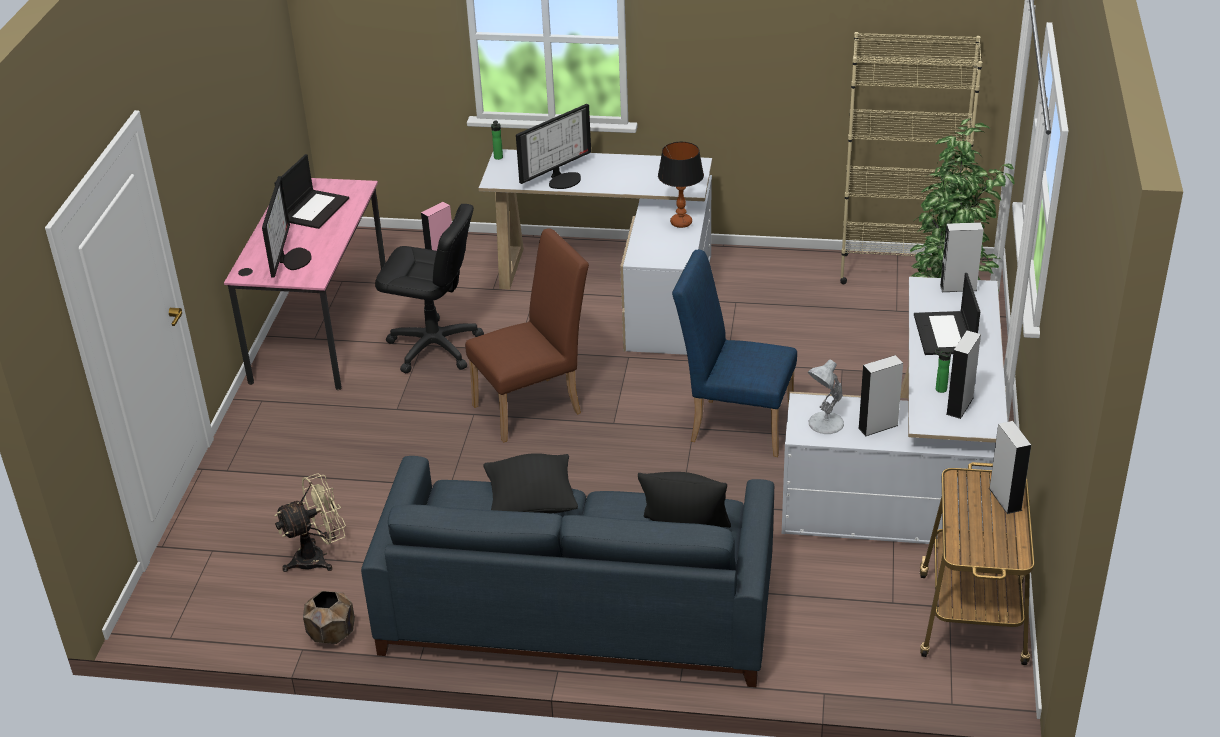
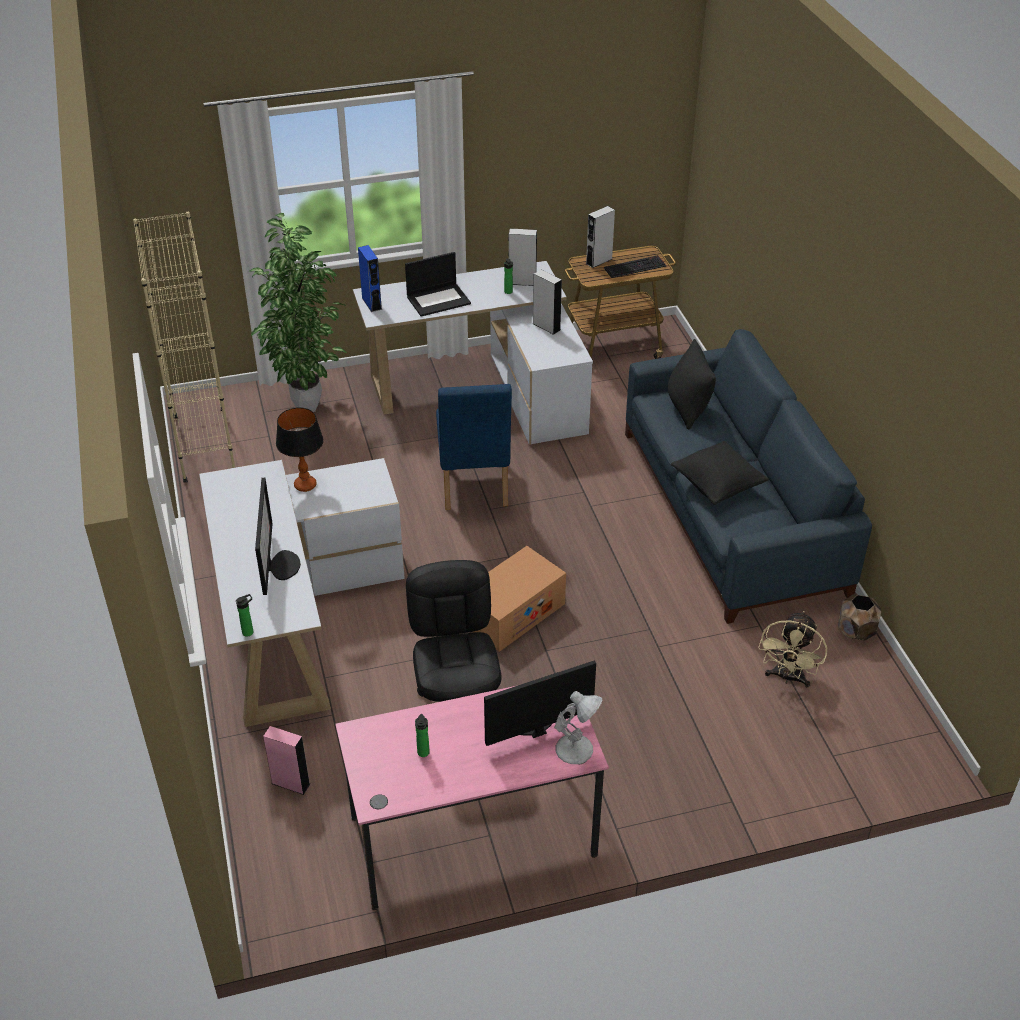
camera: 115 degrees left, 5 degrees up
(315, 209) = (423, 754): laptop -> bottle
(318, 557) = (787, 677): beige fan -> beige fan turned 105 degrees counterclockwise
(534, 406) = (513, 613): brown chair -> cardboard box
(562, 179) = (280, 565): monitor -> monitor turned 60 degrees clockwise
(825, 424) = (558, 348): white table lamp -> white table lamp (576, 749)
(958, 287) = (371, 303): grey speaker -> blue speaker
(979, 531) = (635, 266): none -> keyboard

